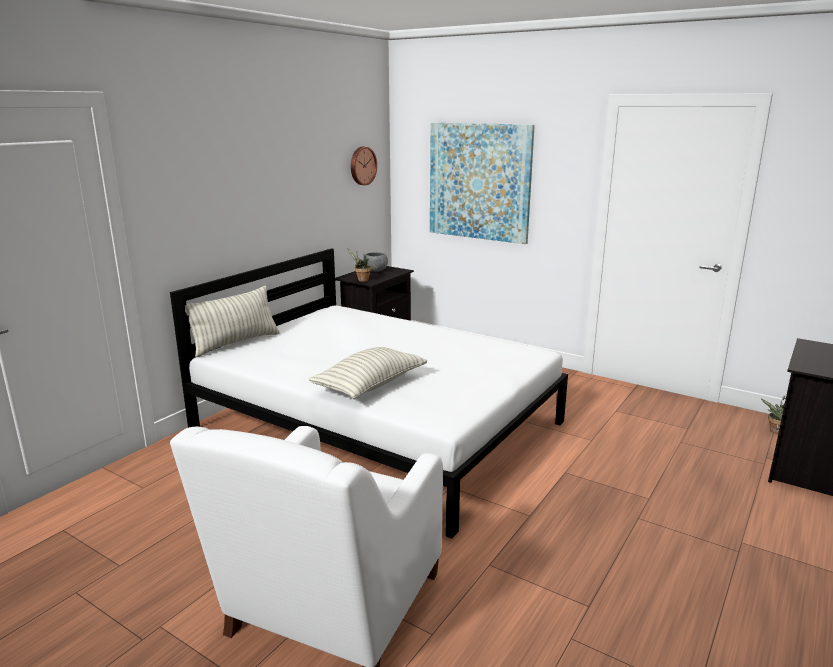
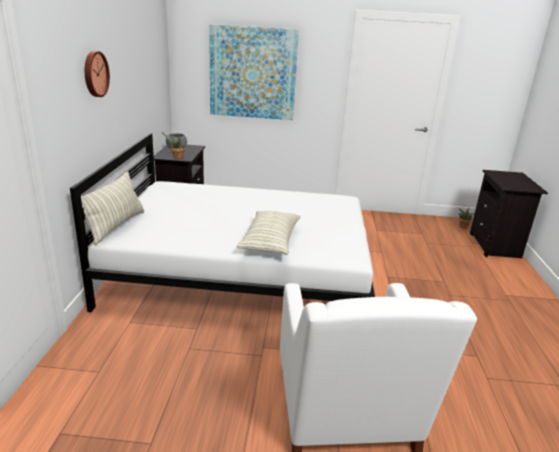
camera: 30 degrees left, 5 degrees up
(362, 165) = (157, 60): wall clock -> wall clock (94, 74)

